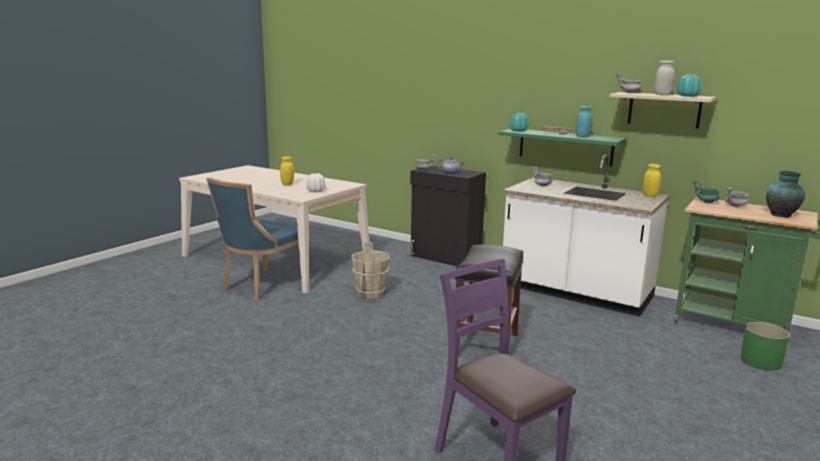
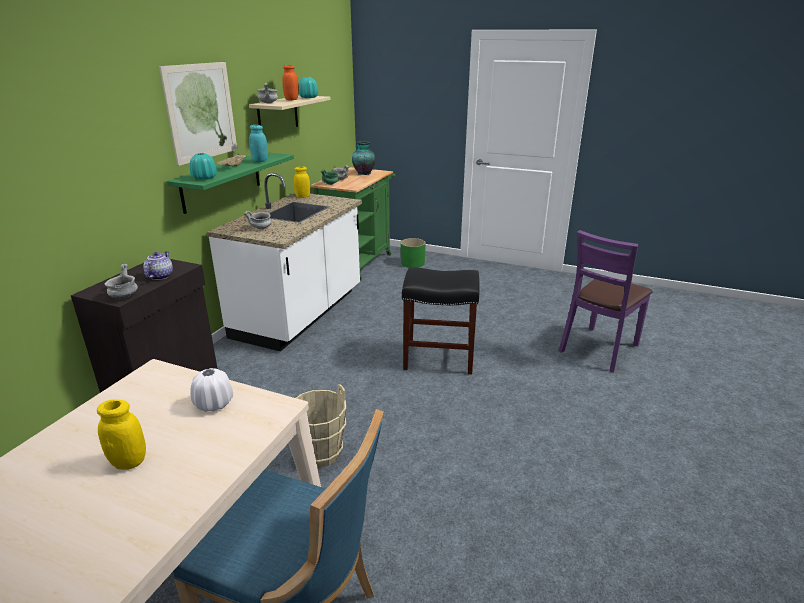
camera: 100 degrees left, 10 degrees up
(559, 88) = (201, 112): none -> picture
(662, 94) = (291, 100): white jar -> orange jar

